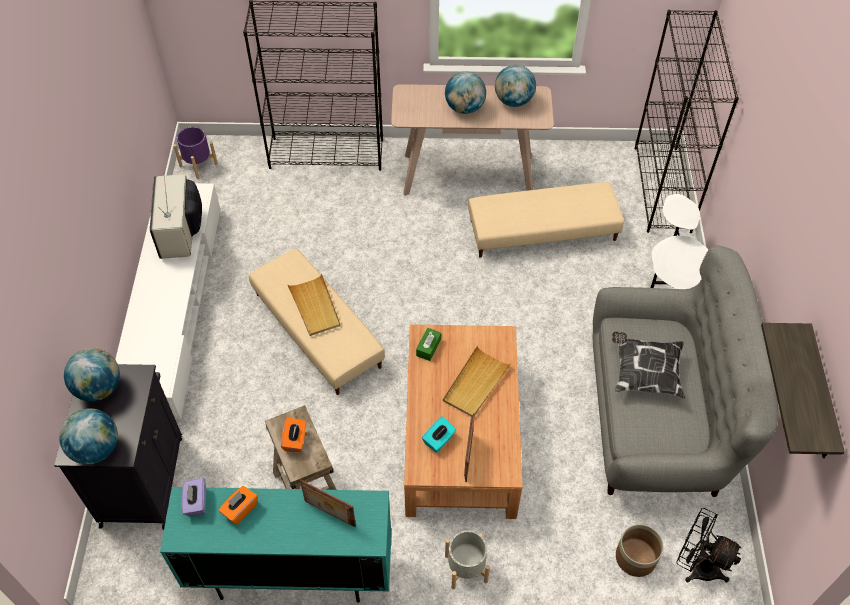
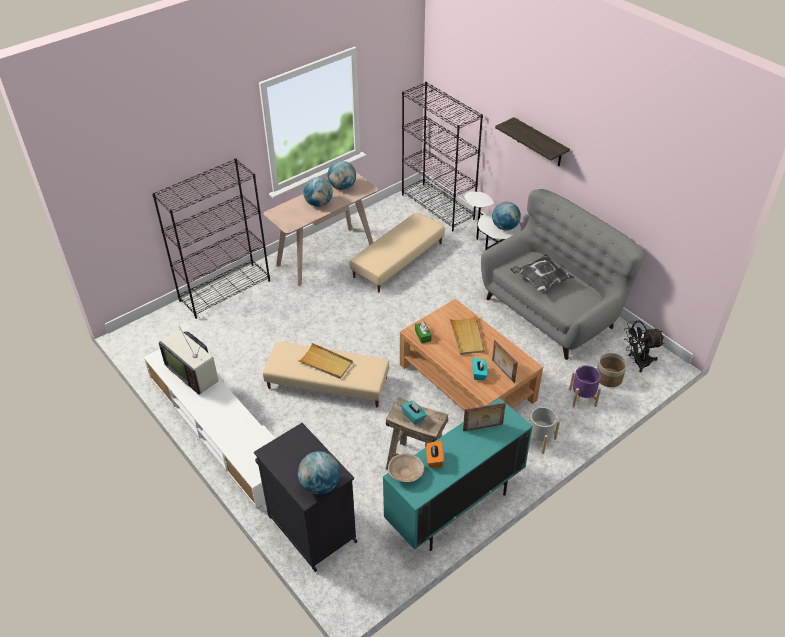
camera: 40 degrees left, 10 degrees down
(99, 388) = (282, 455): globe -> globe (505, 227)
(196, 502) = (406, 473): purple tissue box -> beige bowl
(198, 165) = (143, 343): purple planter -> purple planter (582, 397)
(295, 440) = (413, 416): orange tissue box -> turquoise tissue box
(820, 397) = (662, 211): shelf -> shelf (539, 143)

